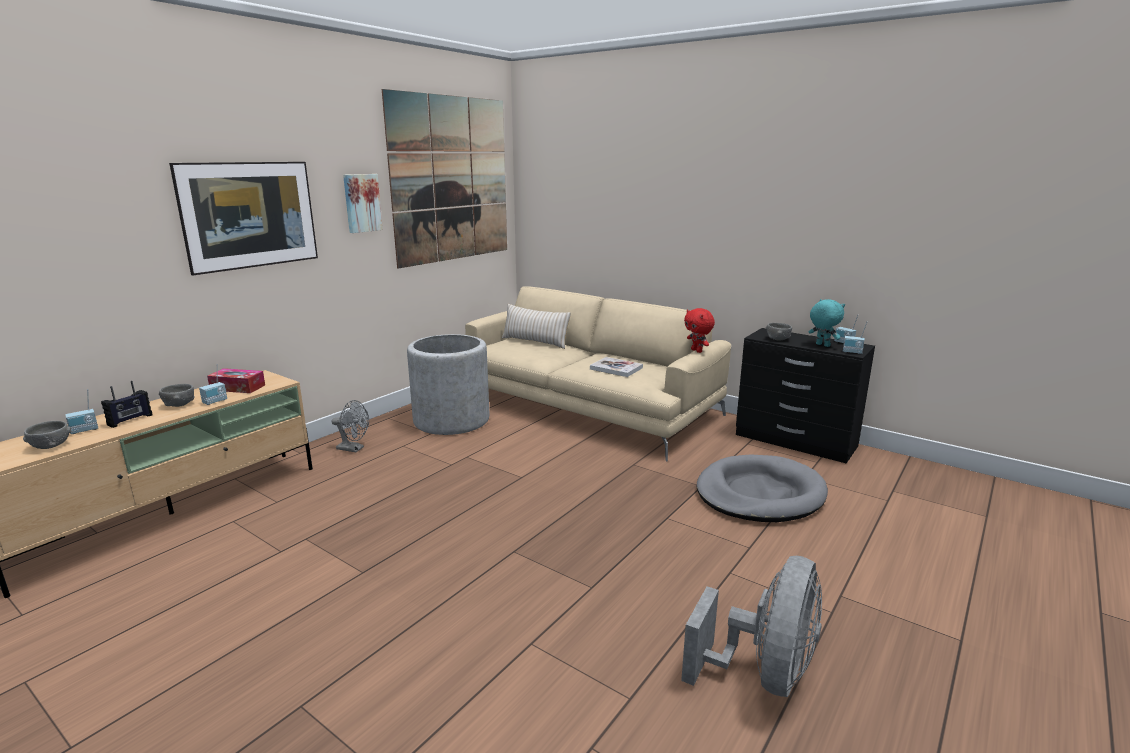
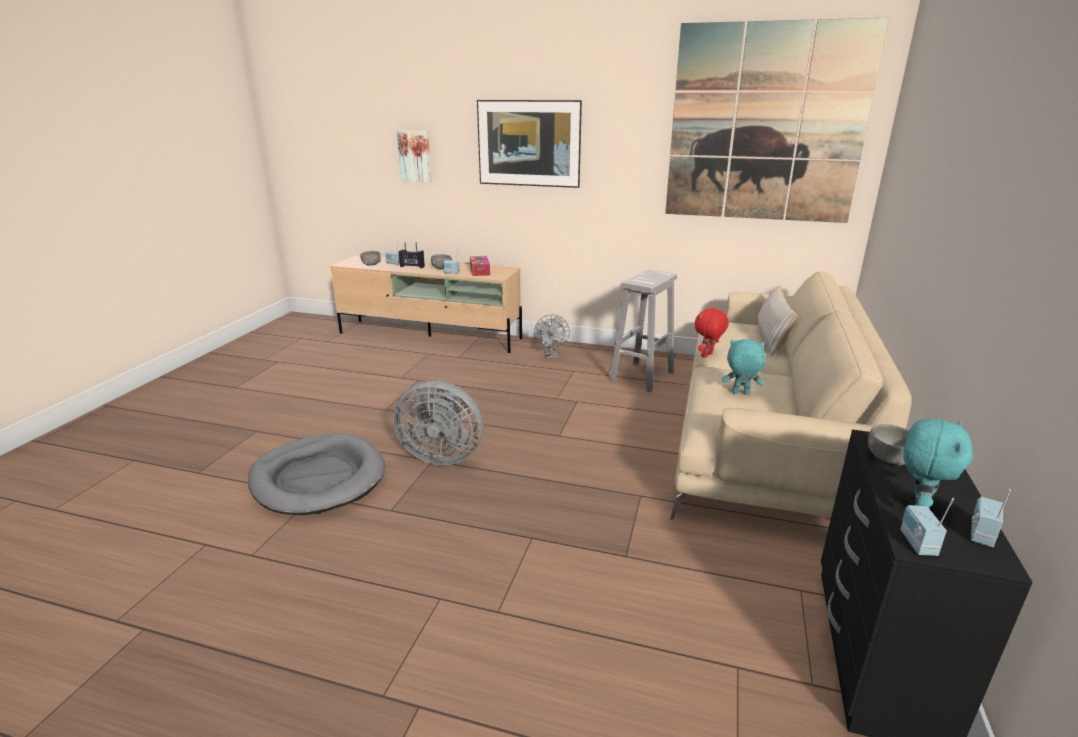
camera: 70 degrees right, 5 degrees up
(361, 203) = (636, 142): picture -> picture (415, 156)
(451, 420) = (642, 376): grey planter -> white stool
(616, 368) = (740, 393): book -> turquoise plush toy
(697, 351) = (809, 418): red plush toy -> red plush toy (707, 356)
(759, 494) = (642, 613): grey dog bed -> grey dog bed (318, 478)
(763, 674) = (277, 635): grey fan -> grey fan (441, 455)

